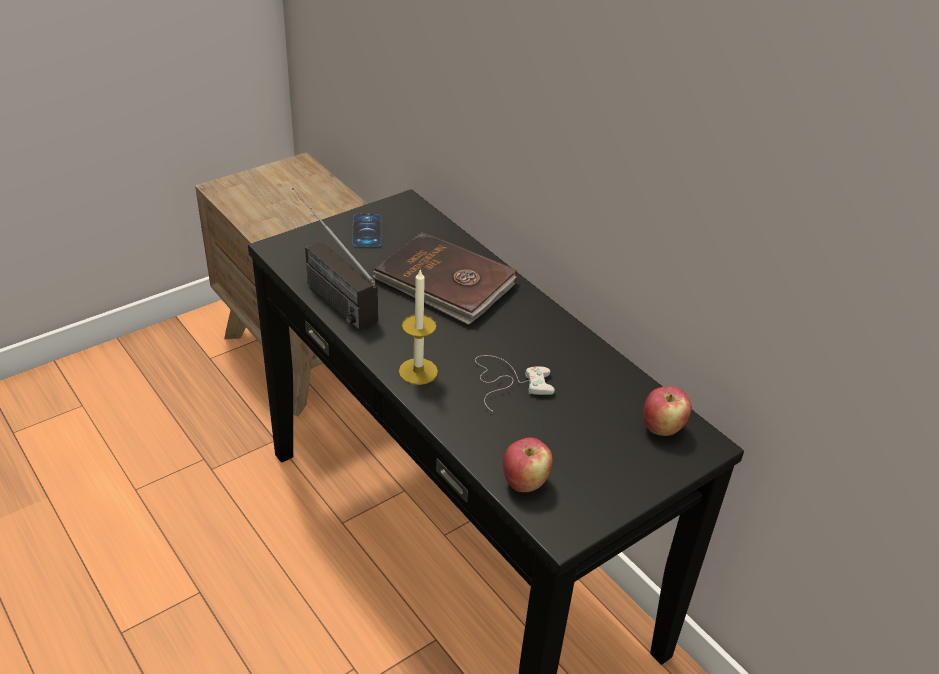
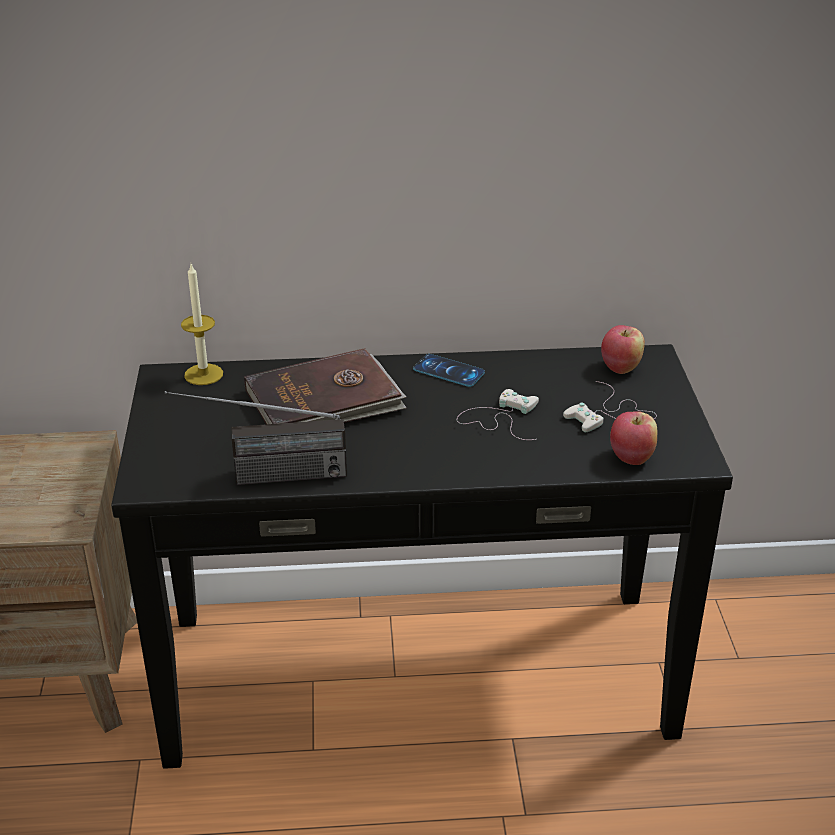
camera: 55 degrees left, 5 degrees down
(367, 231) = (183, 416): phone -> phone (449, 371)
(418, 371) = (441, 462): candle -> candle (203, 374)
(579, 446) = (610, 414): none -> white game controller

